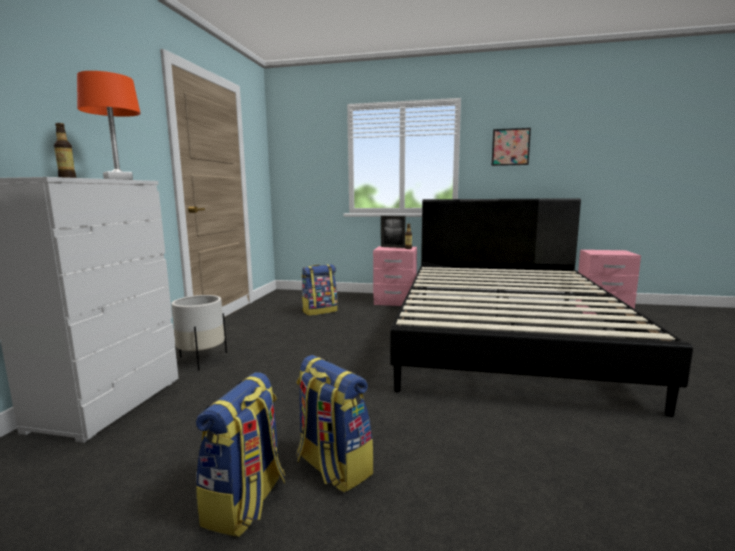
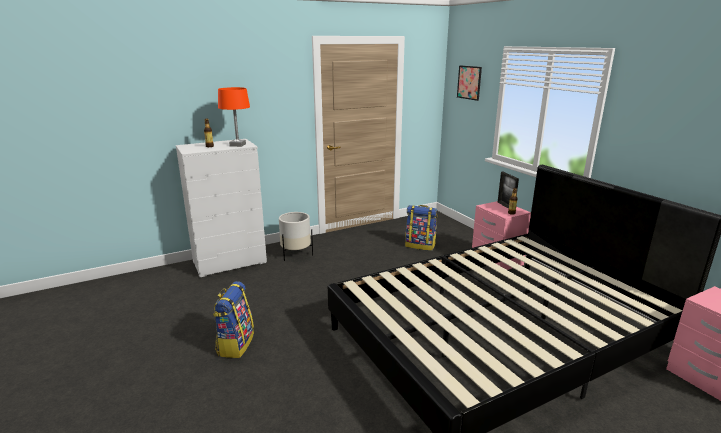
camera: 50 degrees right, 10 degrees up
(246, 503) = (193, 335): backpack -> none
(510, 147) = (663, 120): picture -> picture (469, 82)

